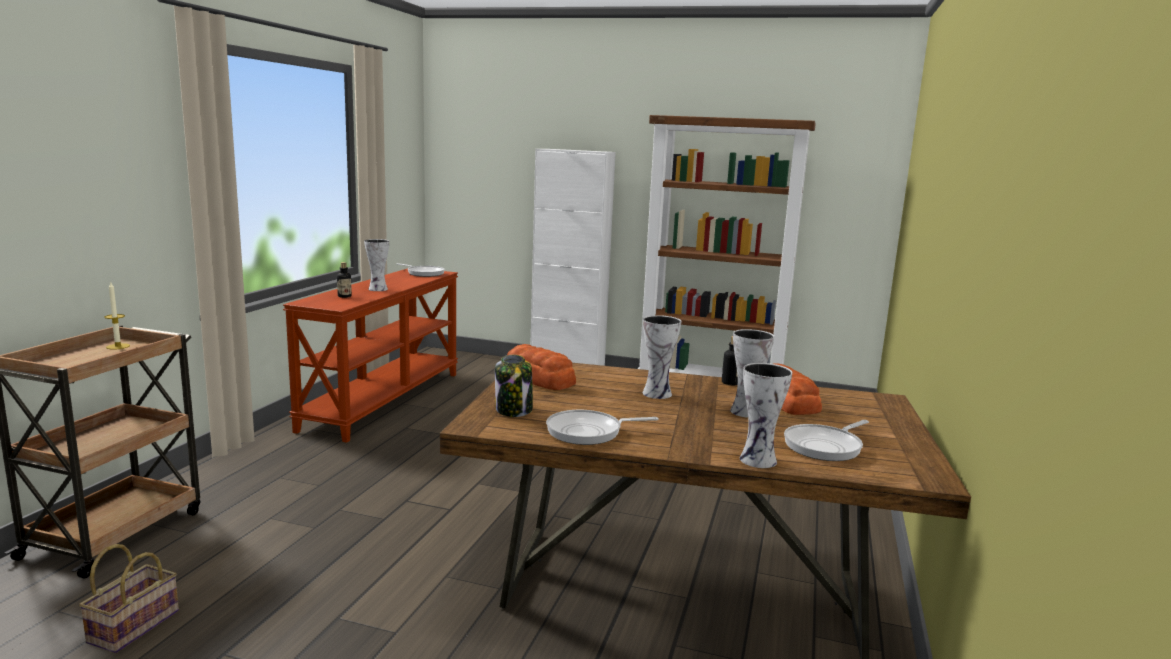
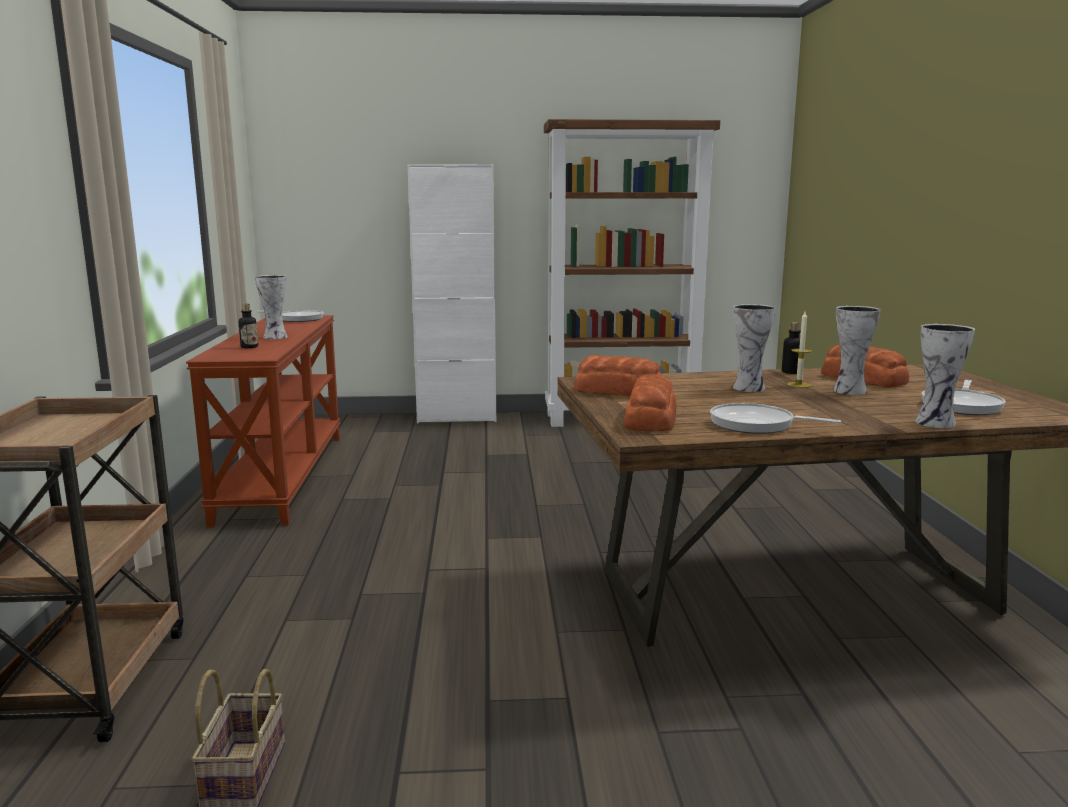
camera: 20 degrees left, 0 degrees up
(118, 346) = (64, 422): candle -> candle (798, 385)
(514, 410) = (651, 418): jar -> bread
(588, 432) = (756, 425): frying pan -> frying pan turned 60 degrees clockwise

